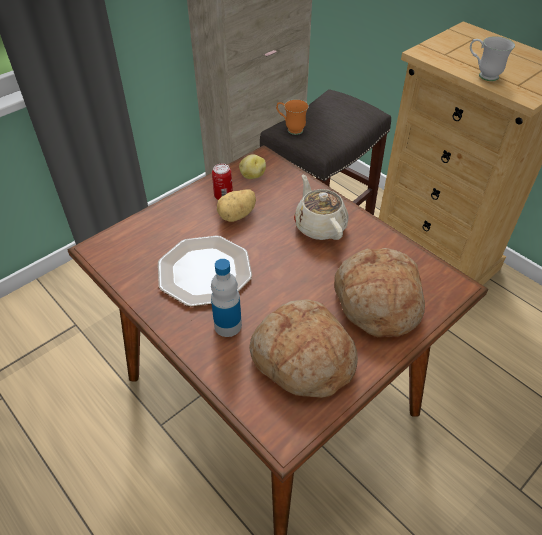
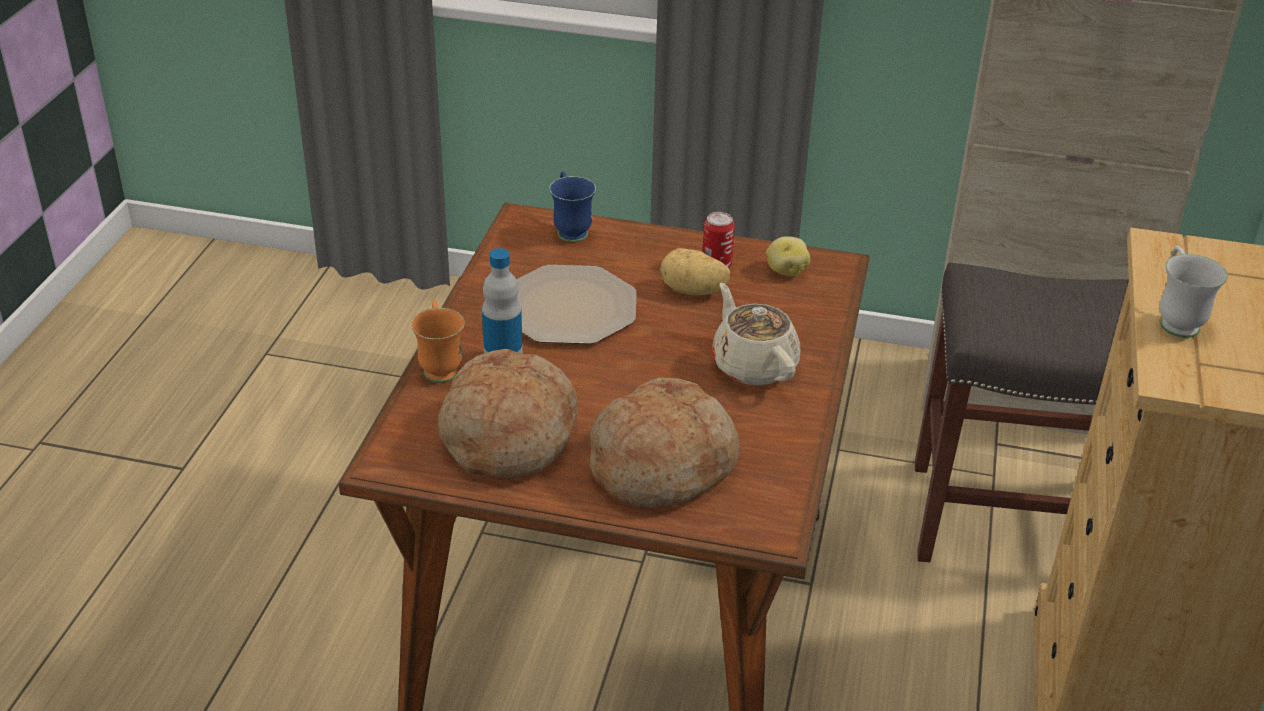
camera: 55 degrees right, 10 degrees down
(130, 234) = (570, 229): none -> blue mug
(291, 129) = (983, 281): orange mug -> orange mug (440, 366)
(319, 226) = (753, 365): beige teapot -> beige teapot turned 60 degrees counterclockwise

